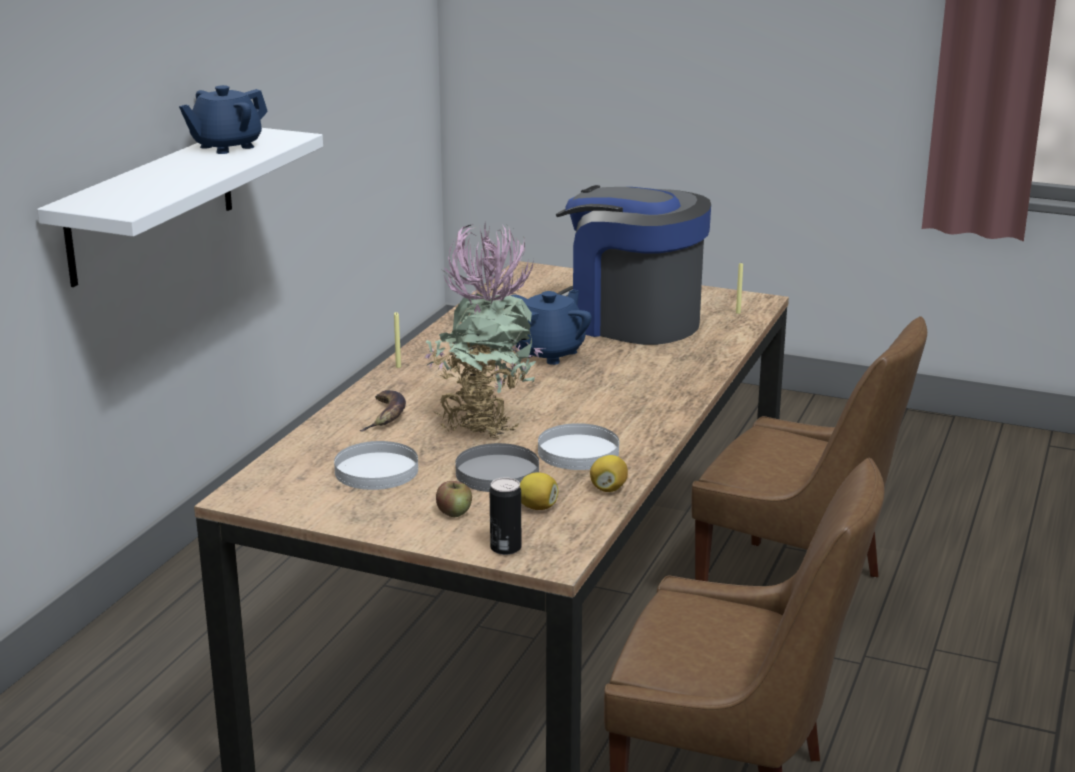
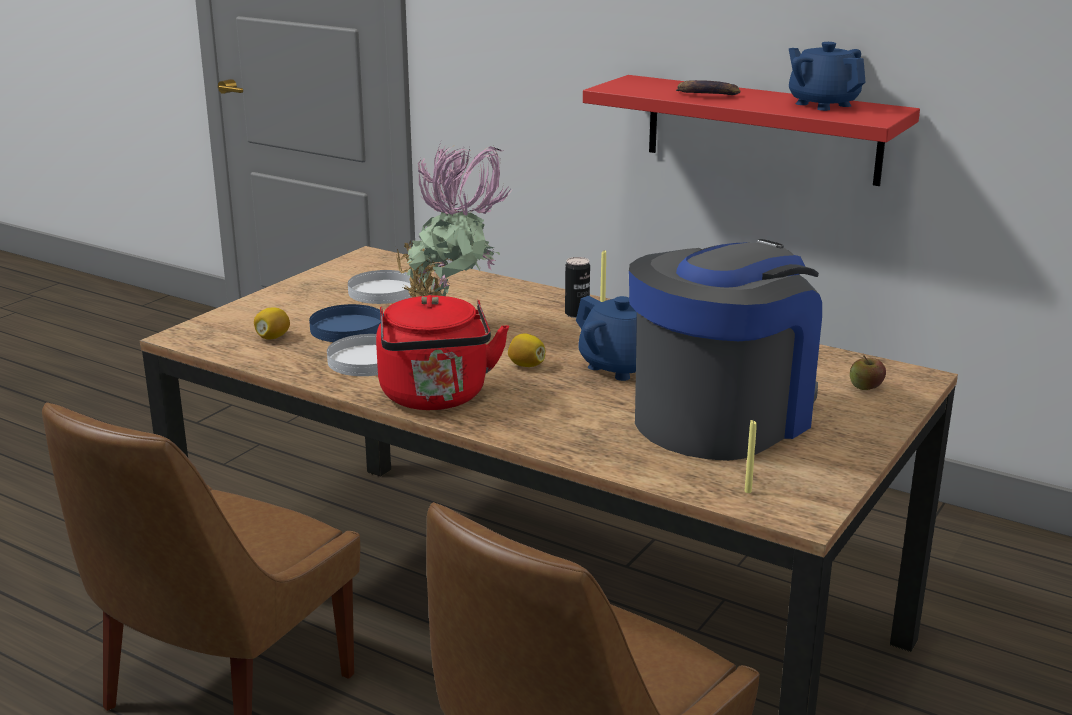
camera: 100 degrees right, 0 degrees up
(152, 204) = (762, 129): white shelf -> red shelf
(385, 416) = (489, 297): banana -> banana (706, 95)
(454, 512) = (289, 311): apple -> apple (866, 387)
(498, 472) = (347, 328): grey plate -> blue plate
(505, 548) = (216, 323): can -> can (577, 314)
(608, 488) = (283, 365): lemon -> lemon (526, 365)
(649, 413) = (436, 398): none -> red kettle

